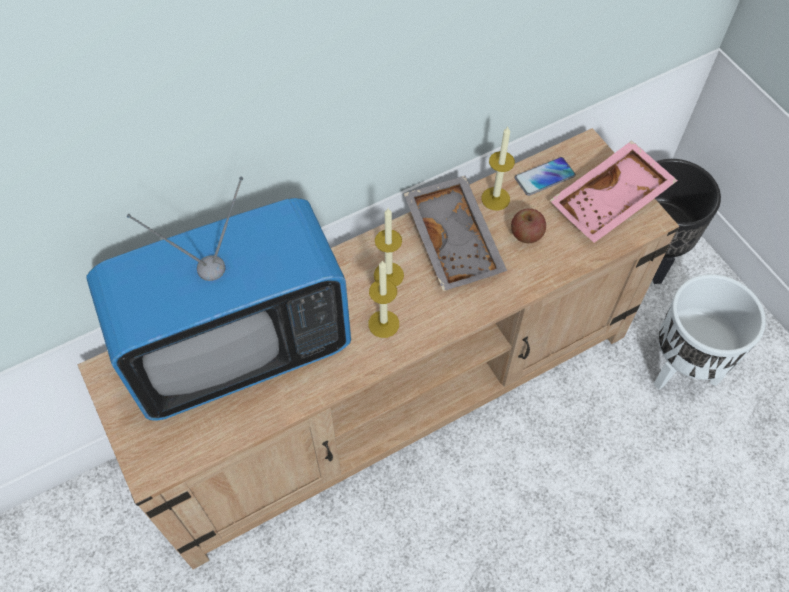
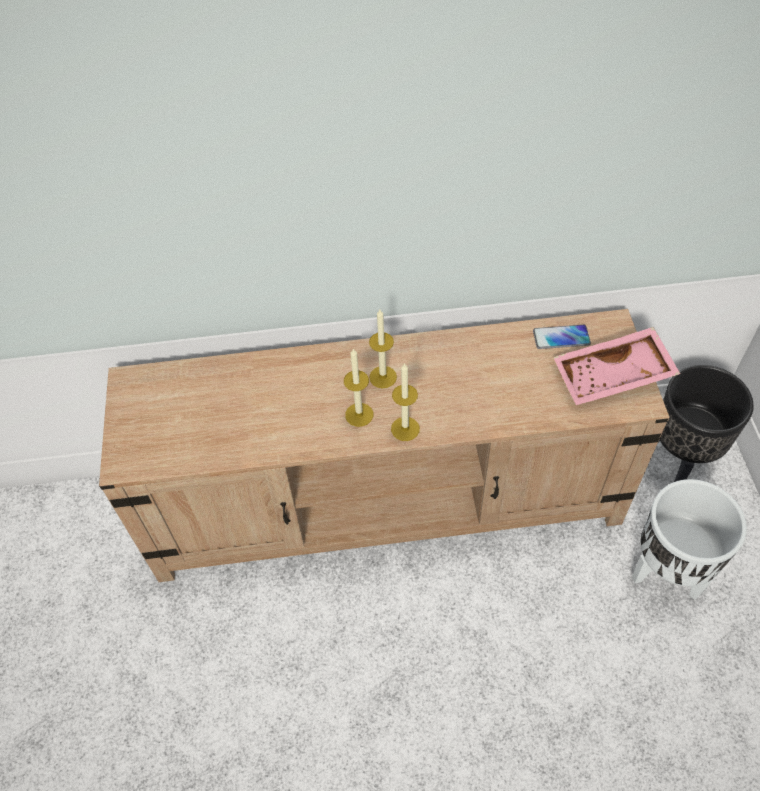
camera: 25 degrees right, 5 degrees down
(239, 349) = (234, 396): television -> none
(455, 240) = (454, 366): grey tray -> none
(495, 198) = (507, 342): candle -> candle (405, 429)
(526, 234) = (520, 380): apple -> none

